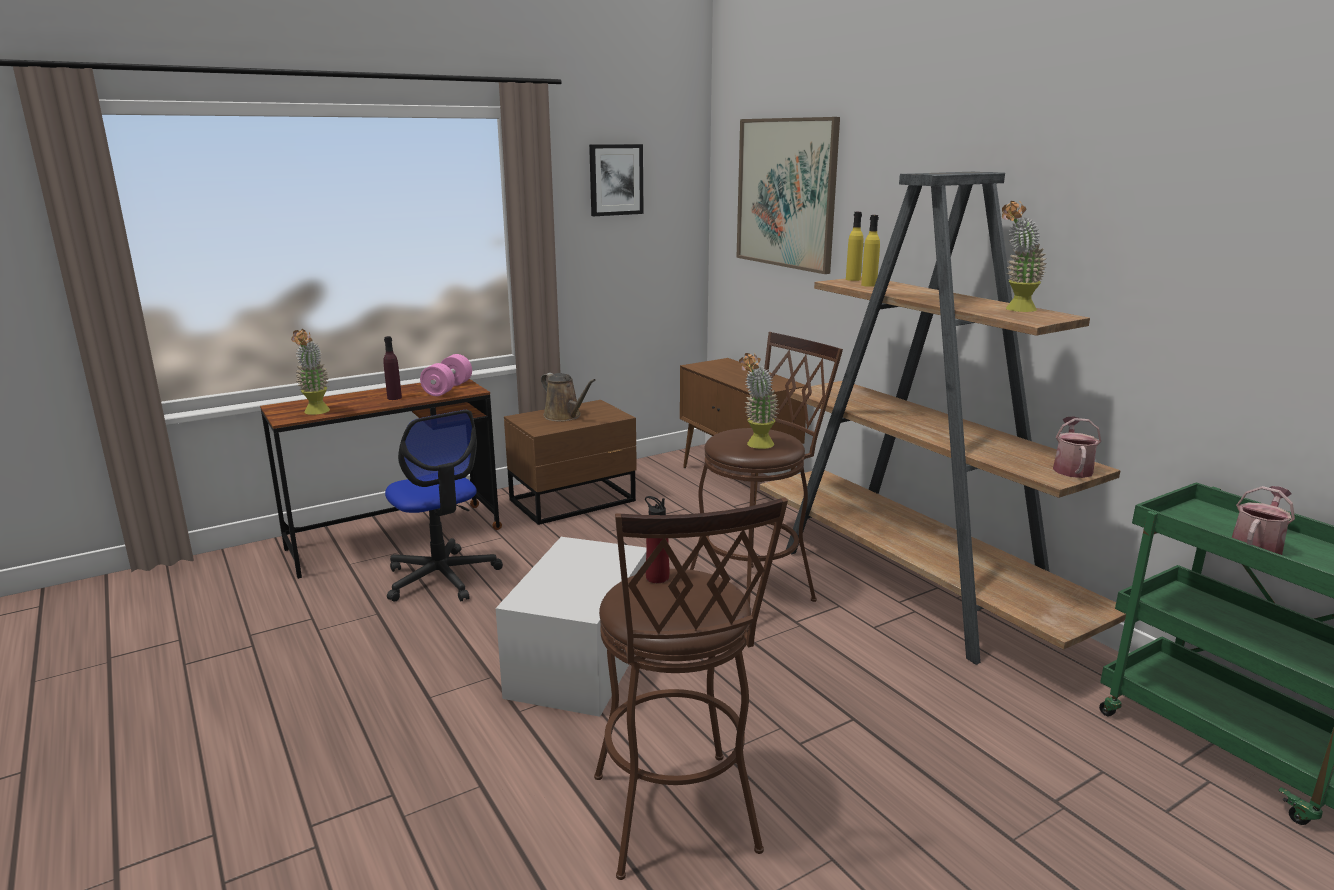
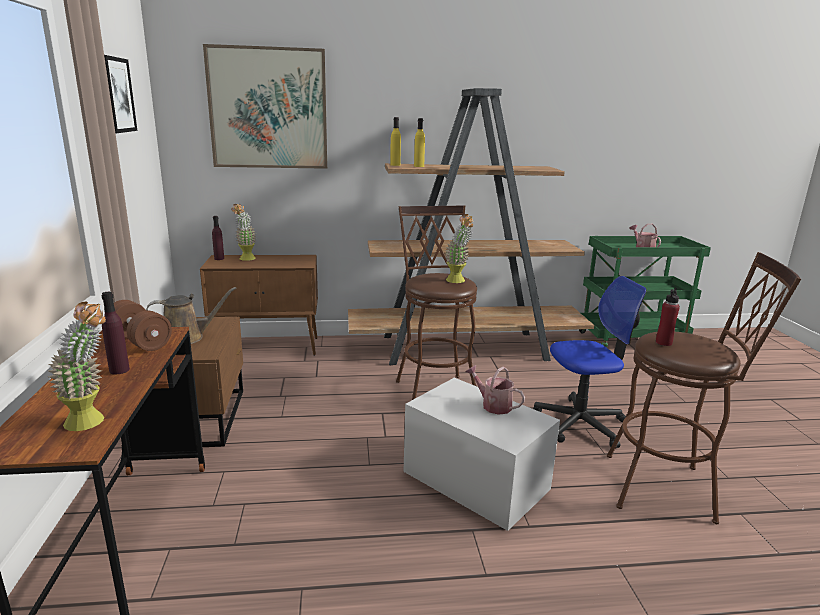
camera: 65 degrees left, 0 degrees up
(442, 577) = (267, 526): office chair -> office chair (580, 423)
(448, 389) = (140, 341): pink dumbbell -> brown dumbbell
(720, 362) = (219, 258): none -> purple bottle
(1014, 310) = (521, 167): potted plant -> potted plant (246, 259)
(1071, 468) = (558, 244): watering can -> watering can (493, 405)

